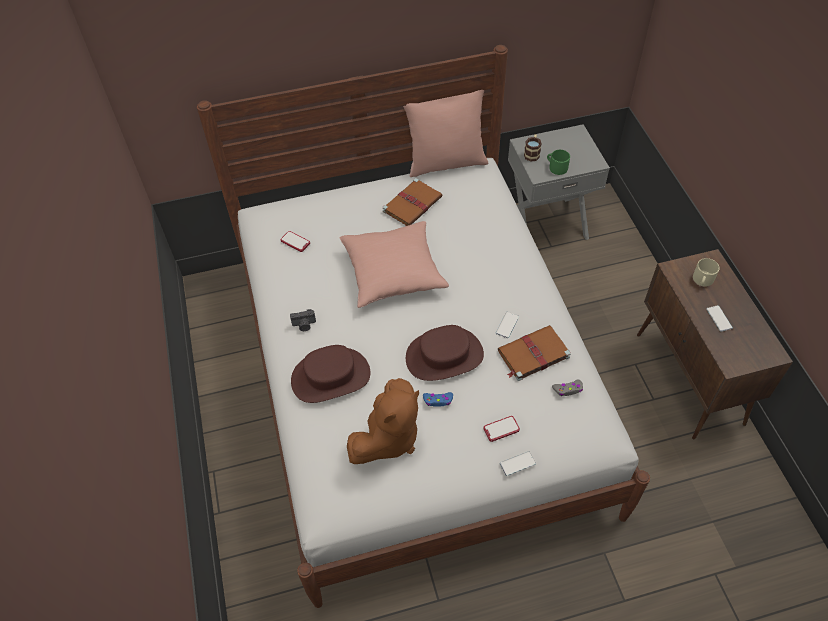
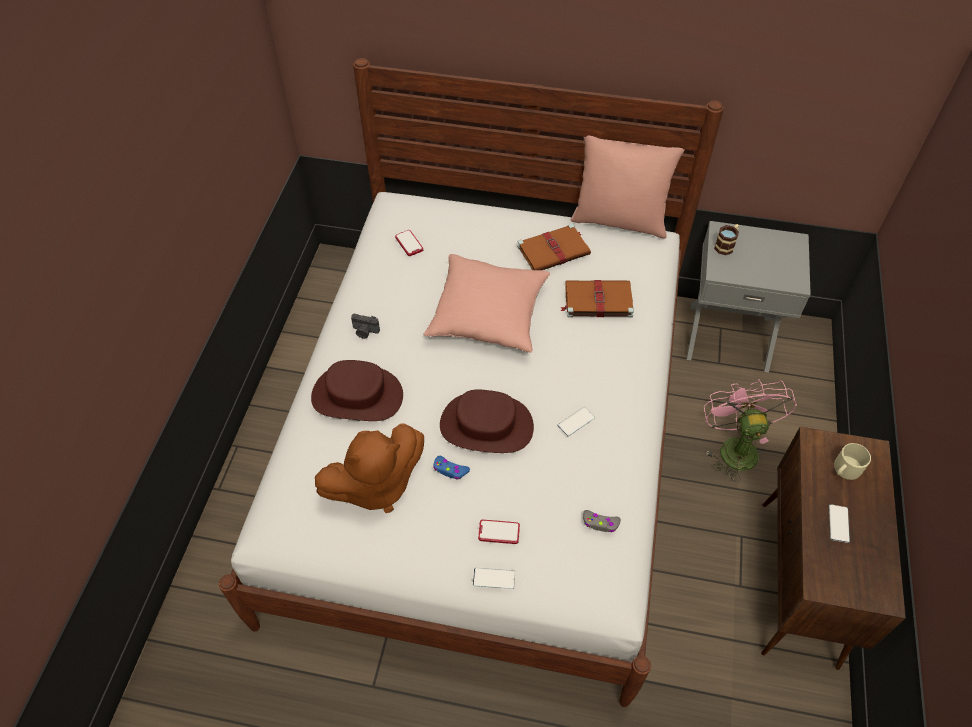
camera: 25 degrees right, 0 degrees up
(532, 354) = (584, 466): brown book -> brown book (597, 300)
(556, 167) = (745, 271): green mug -> none
(595, 302) = (734, 446): none -> pink fan

